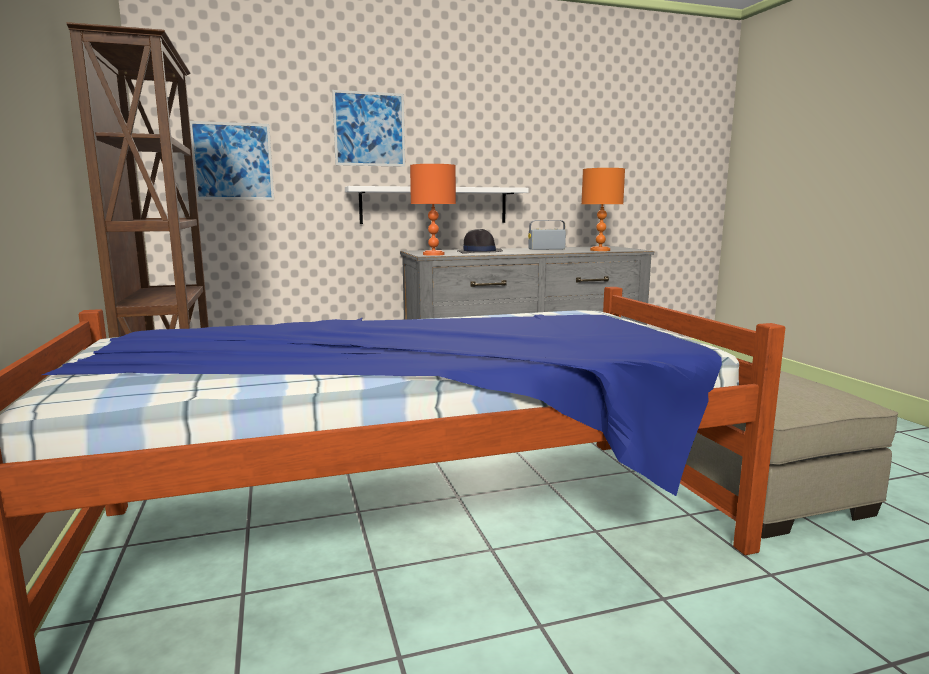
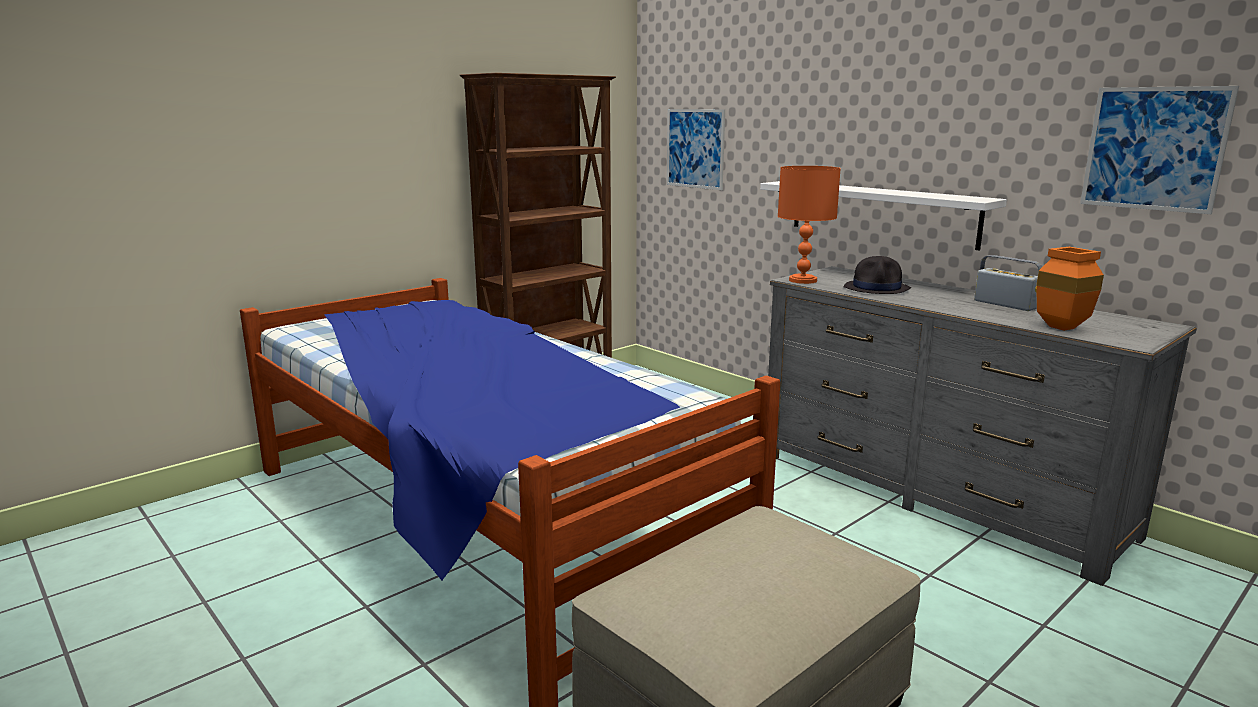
camera: 65 degrees right, 5 degrees up
(369, 129) = (815, 111): picture -> picture (1154, 149)
(599, 250) = (1058, 327): orange table lamp -> orange vase

